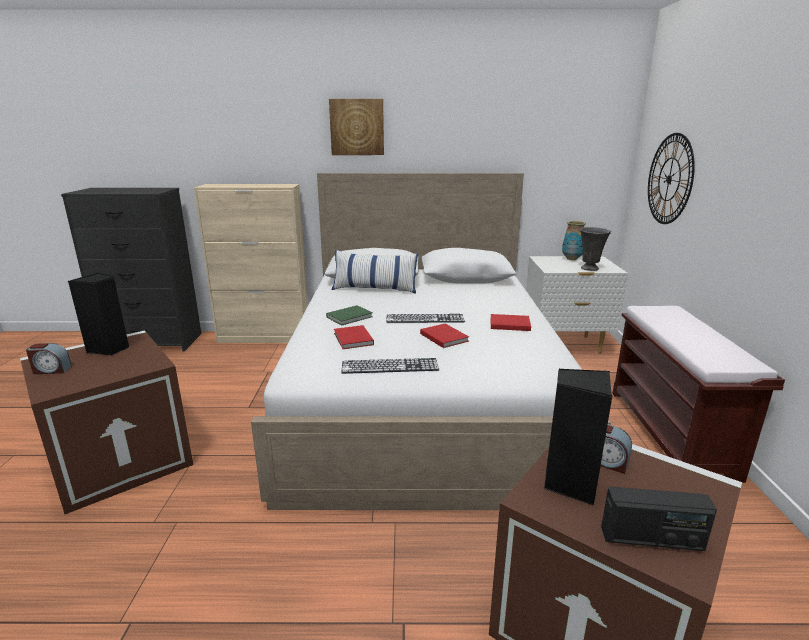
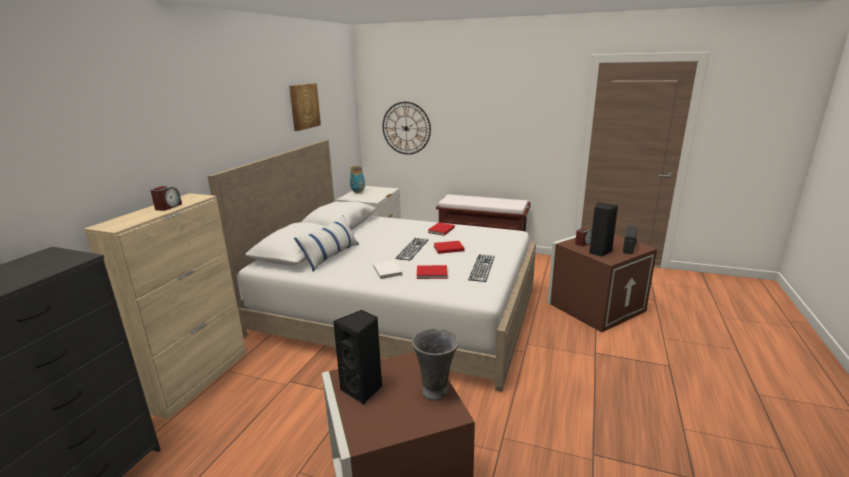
camera: 70 degrees left, 0 degrees up
(51, 370) = (397, 423): alarm clock -> alarm clock (168, 207)
(351, 317) = (388, 270): green book -> white book
(357, 127) = (224, 122): picture -> picture (304, 106)
(590, 269) = (383, 193): grey vase -> grey vase (436, 392)

